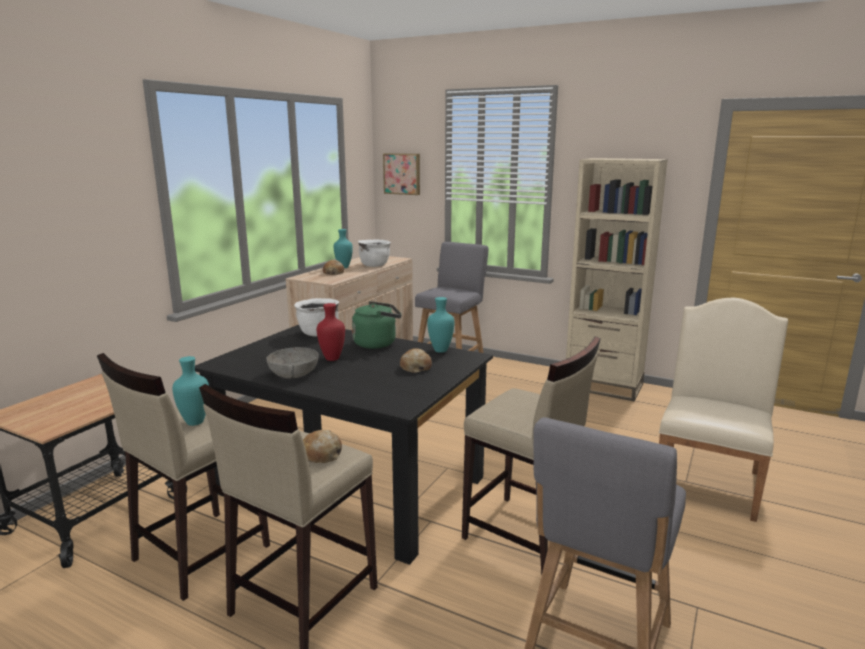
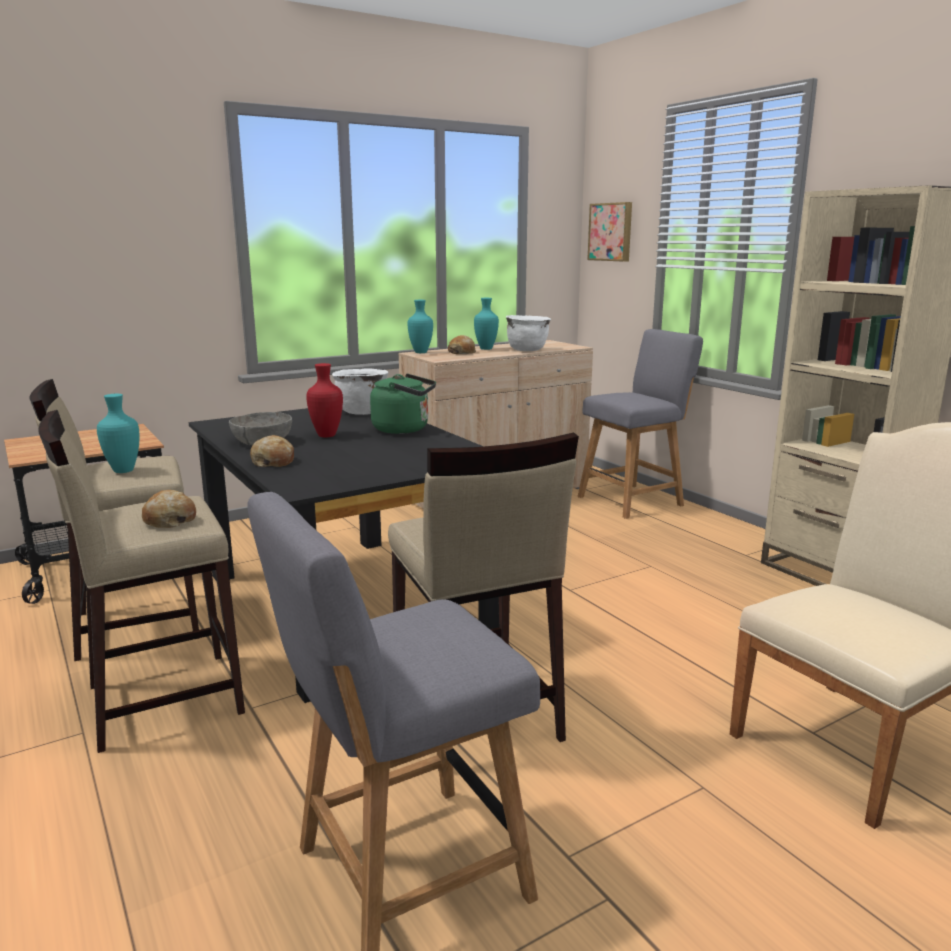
camera: 30 degrees right, 0 degrees up
(415, 367) = (397, 457): bread -> bread (273, 461)
(439, 350) = (460, 446): turquoise vase -> turquoise vase (420, 352)

